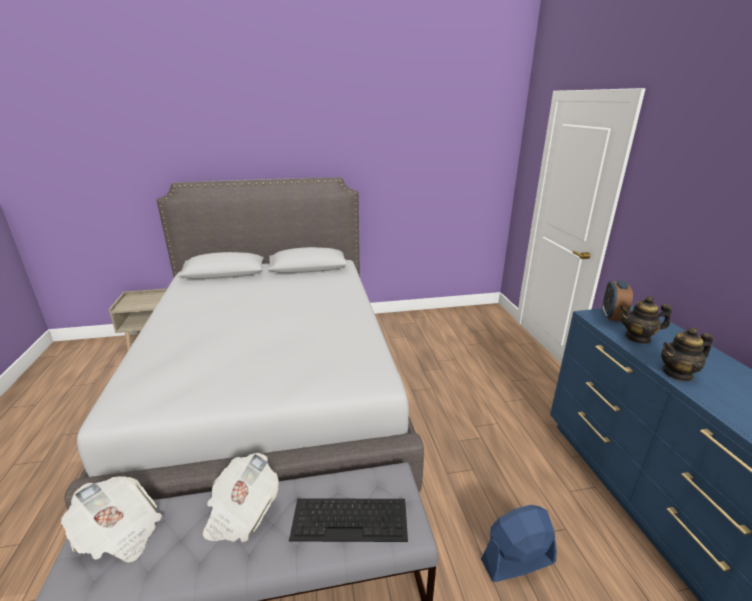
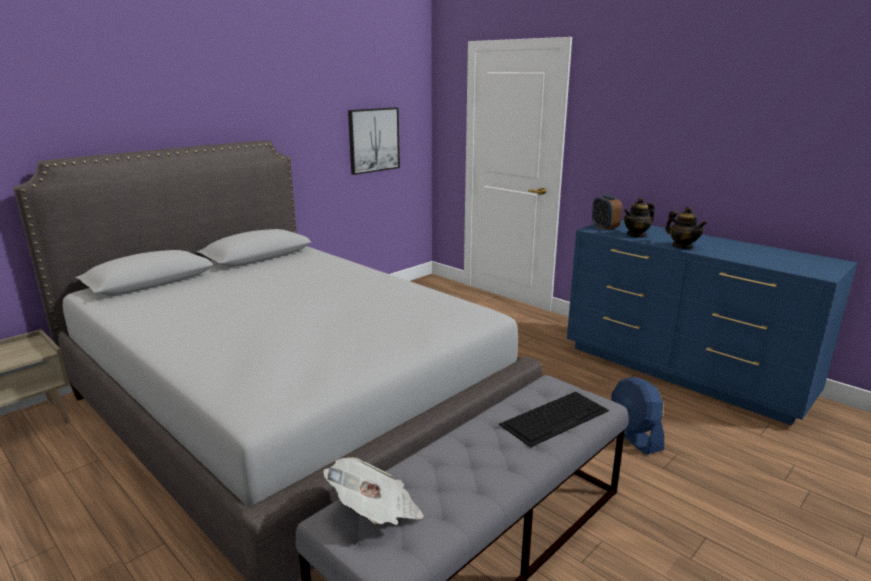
camera: 35 degrees left, 5 degrees down
(241, 512) = (465, 451): newspaper -> none
(448, 181) = (373, 140): none -> picture
(517, 561) = (633, 436): blue fan -> blue fan turned 60 degrees counterclockwise
(677, 373) = (682, 246): teapot -> teapot turned 75 degrees counterclockwise

